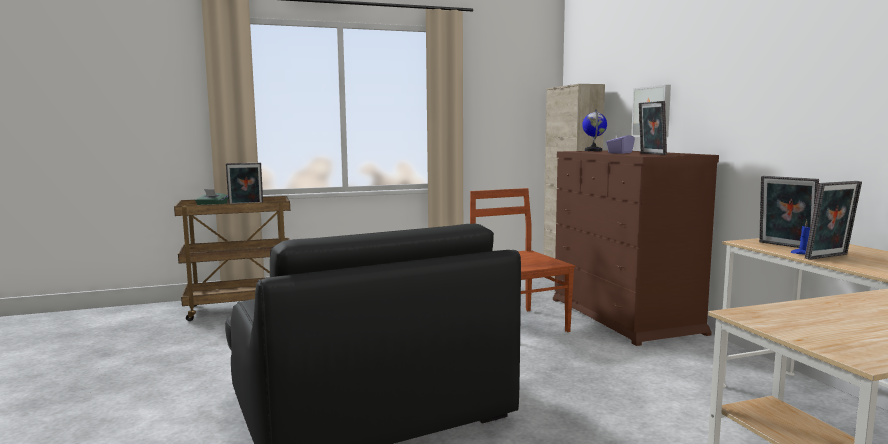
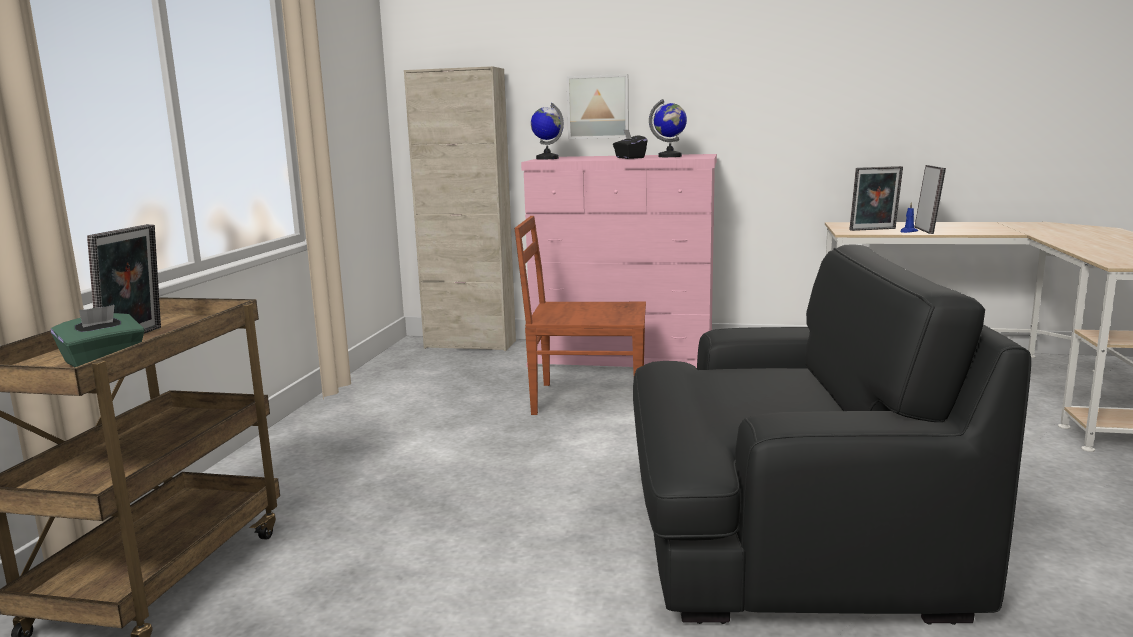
camera: 60 degrees left, 5 degrees up
(619, 153) = (629, 158): purple tissue box -> black tissue box
(624, 316) = (625, 355): brown dresser -> pink dresser
(651, 154) = (670, 156): picture frame -> globe

